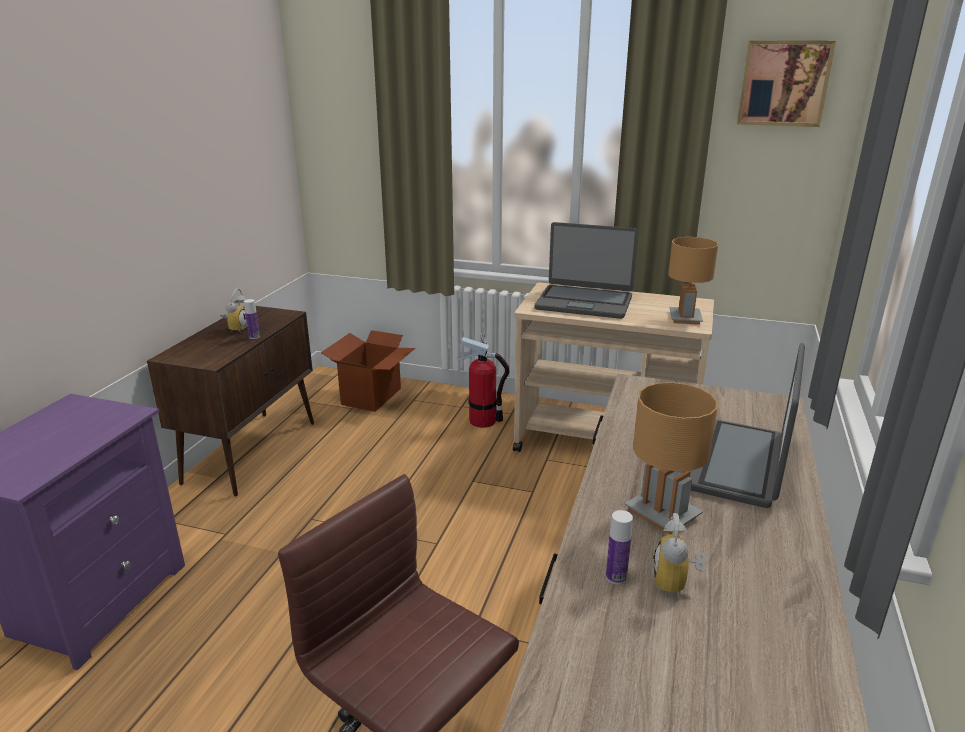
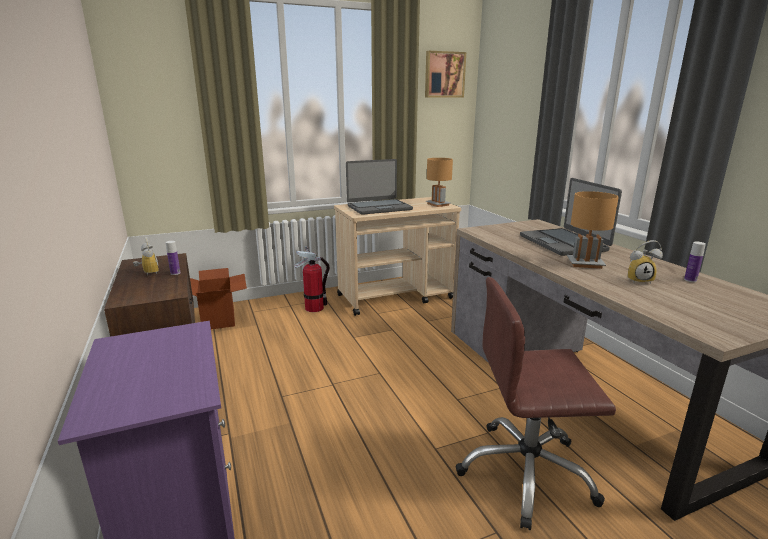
camera: 40 degrees left, 5 degrees down
(616, 577) = (619, 286): bottle -> bottle (690, 280)
(676, 584) = (639, 280): alarm clock -> alarm clock turned 60 degrees counterclockwise

